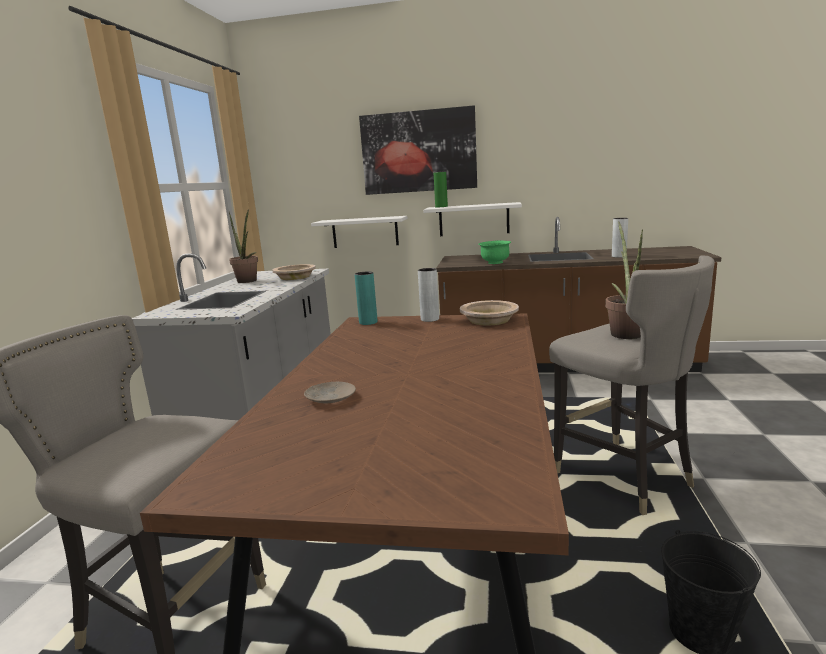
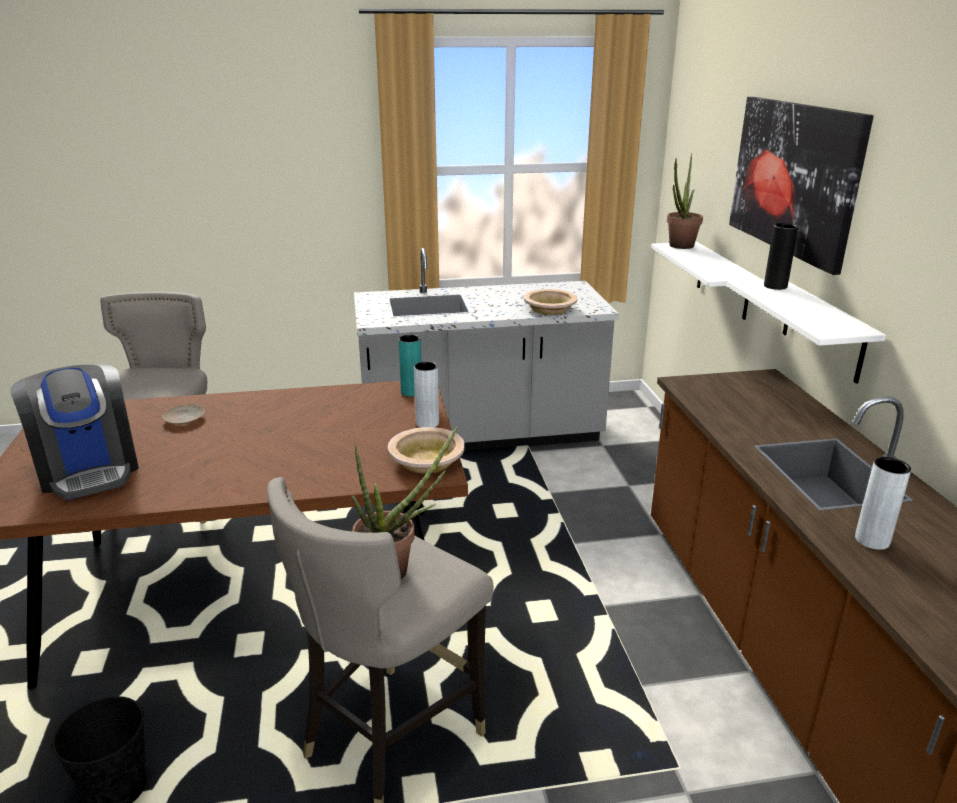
camera: 70 degrees right, 10 degrees up
(248, 281) = (519, 293): potted plant -> potted plant (679, 247)
(427, 440) = (89, 470): none -> coffee machine
(441, 207) = (775, 286): green vase -> black vase
(495, 262) = (722, 416): green bowl -> none

